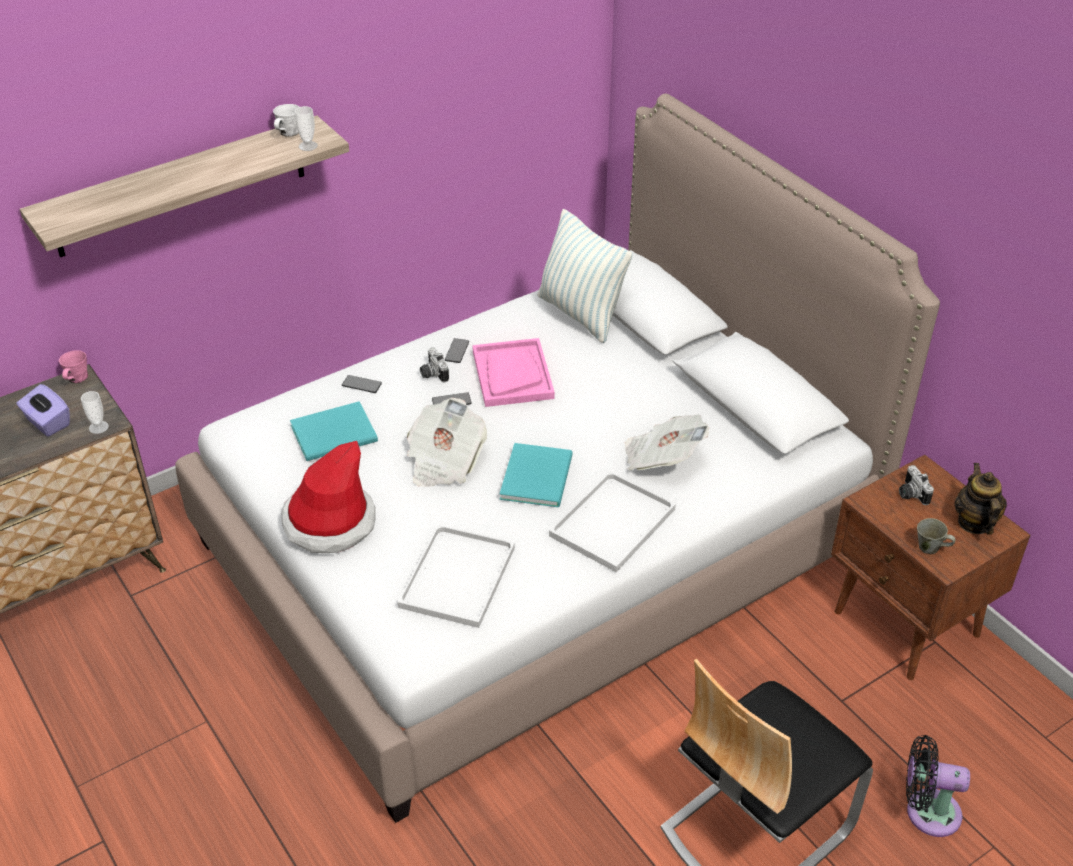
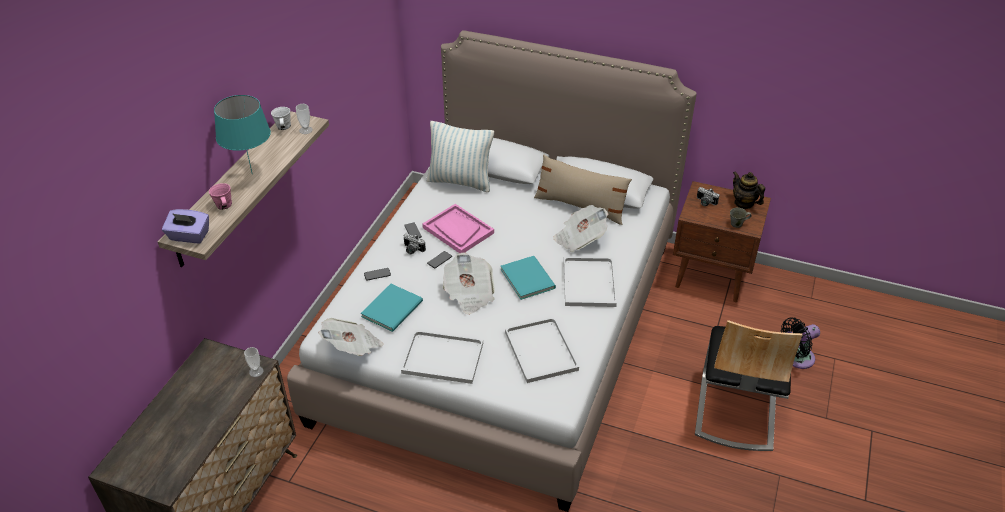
camera: 35 degrees left, 0 degrees up
(47, 422) = (217, 385): purple tissue box -> purple tissue box (189, 236)
(77, 379) = (207, 350): pink mug -> pink mug (224, 206)
(194, 174) = (252, 173): none -> turquoise table lamp
(247, 457) = (353, 347): none -> newspaper
(329, 522) = (441, 358): hat -> white tray
(709, 415) = (580, 206): none -> beige pillow

